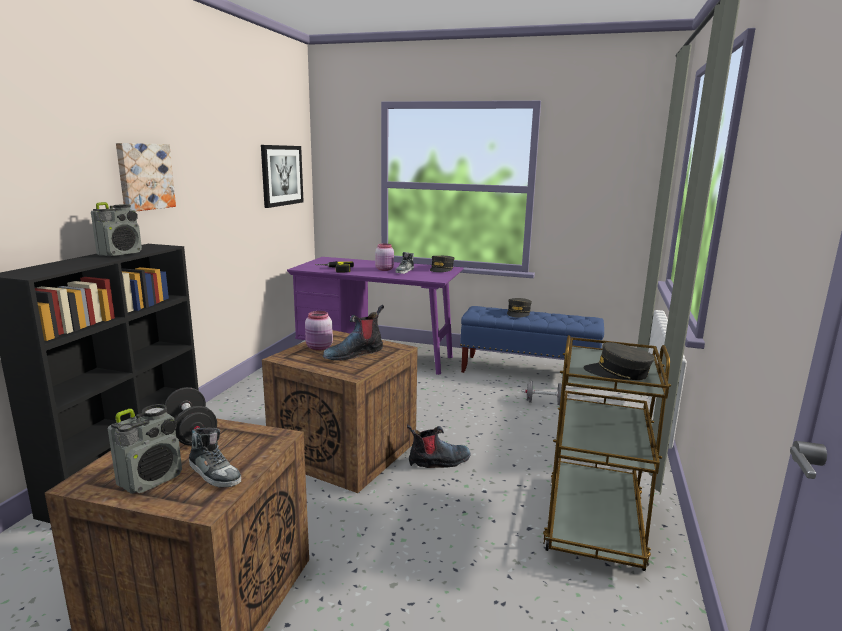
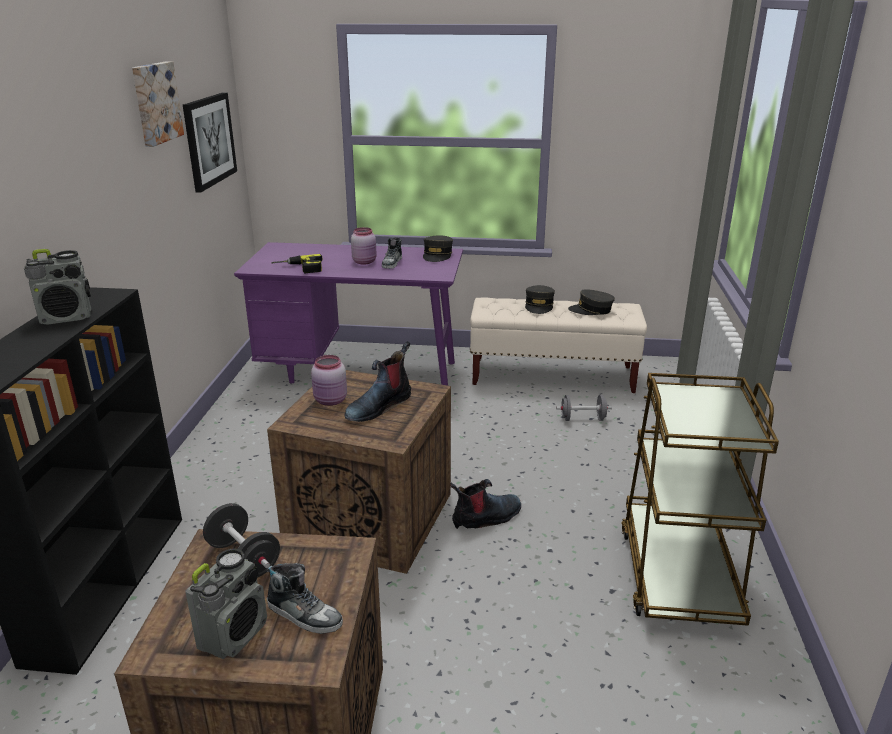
camera: 10 degrees left, 10 degrees up
(121, 254) = (66, 318): radio -> radio turned 45 degrees clockwise
(144, 176) = (63, 194): picture -> picture (155, 103)
(528, 372) = (553, 376): blue bench -> beige bench
(618, 373) = (714, 421): grey cap -> grey cap (591, 310)

